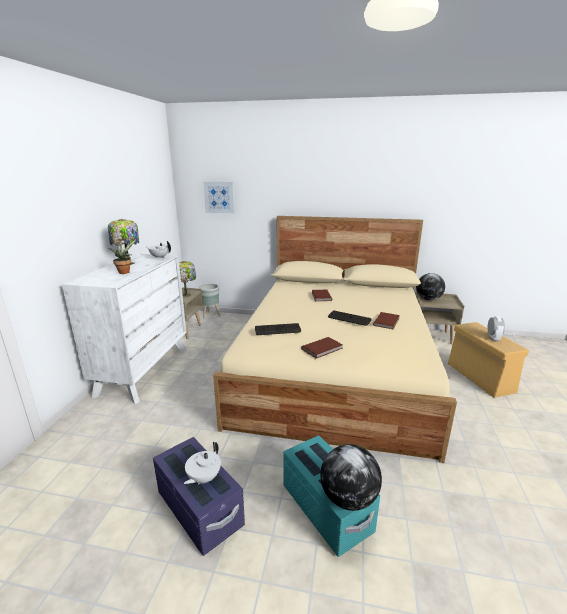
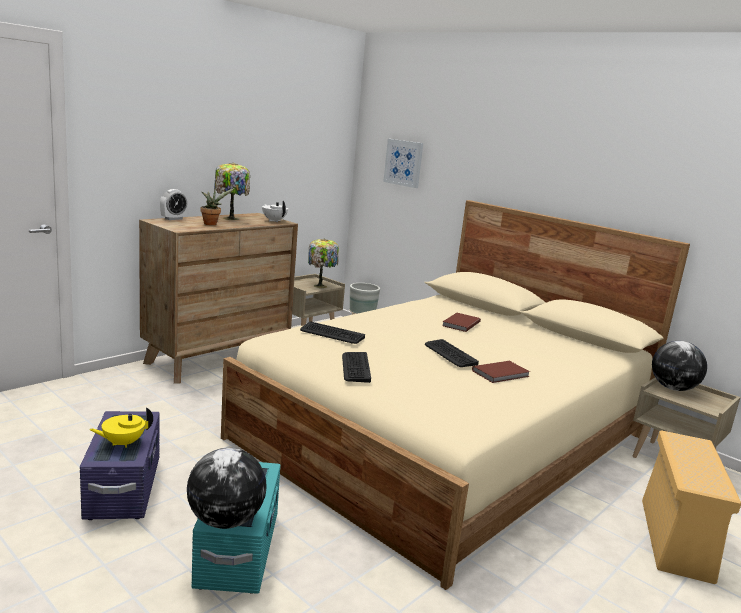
camera: 30 degrees right, 5 degrees down
(144, 371) = (218, 358): white dresser -> brown dresser
(203, 478) = (123, 443): white teapot -> yellow teapot
(323, 349) = (355, 367): brown book -> keyboard
(493, 338) = (698, 466): alarm clock -> alarm clock (173, 219)

